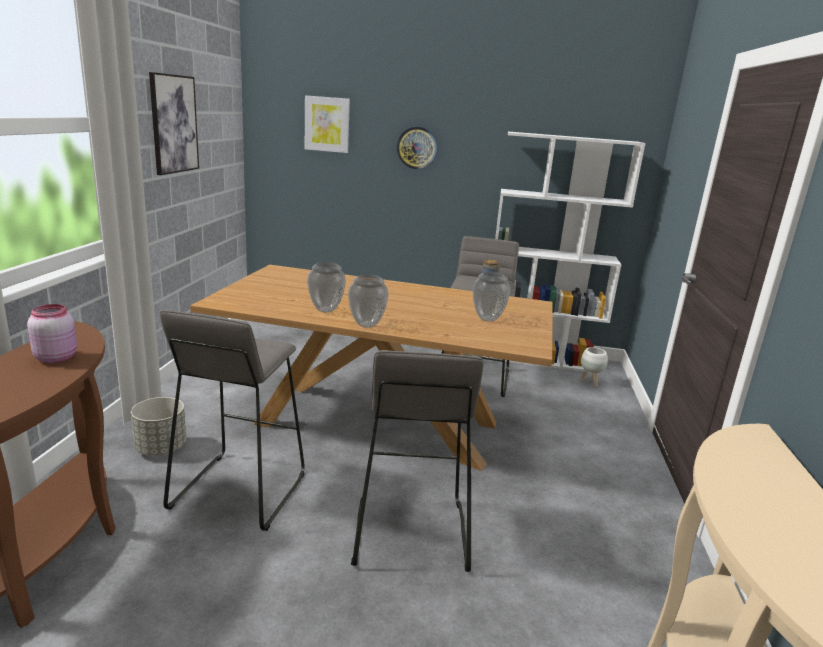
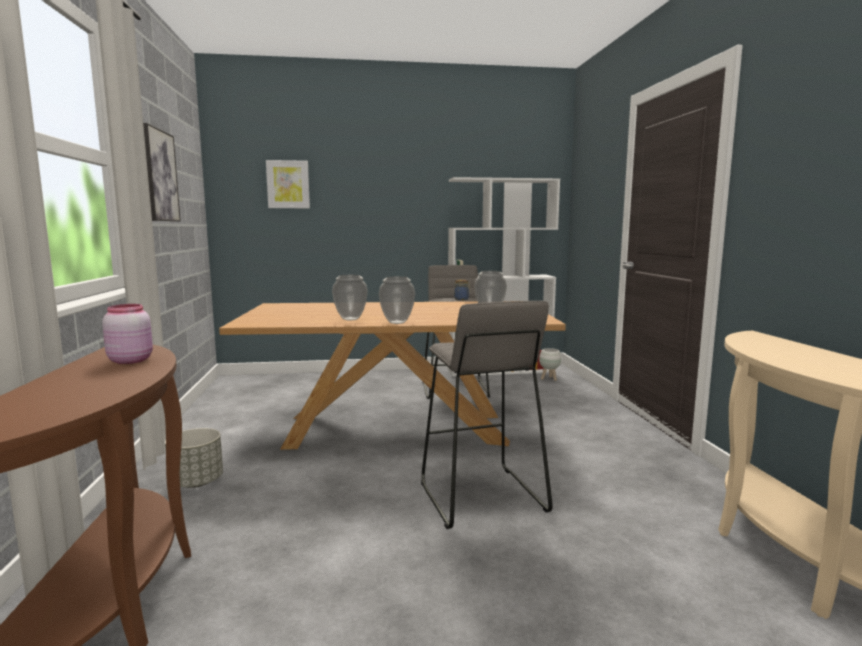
camera: 15 degrees left, 10 degrees down
(238, 491) = (300, 499): grey stool -> none
(417, 148) = (372, 199): wall clock -> none

